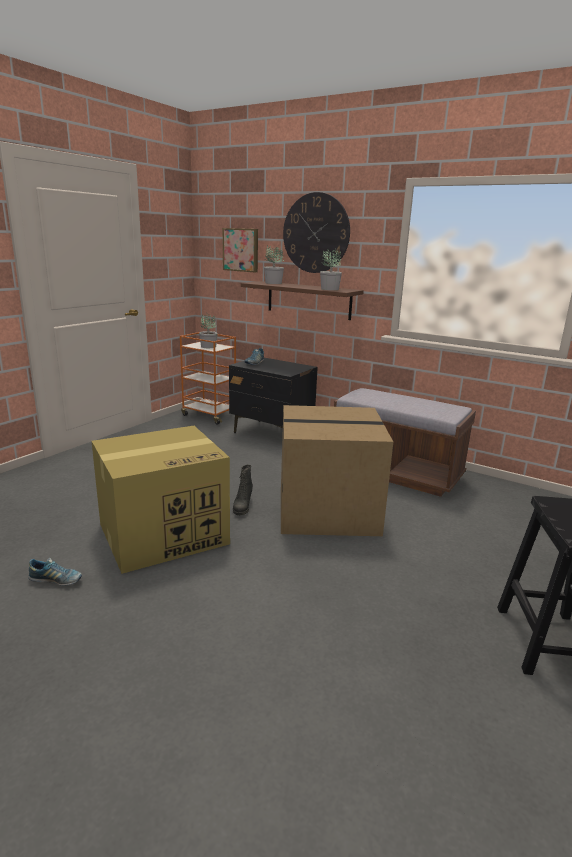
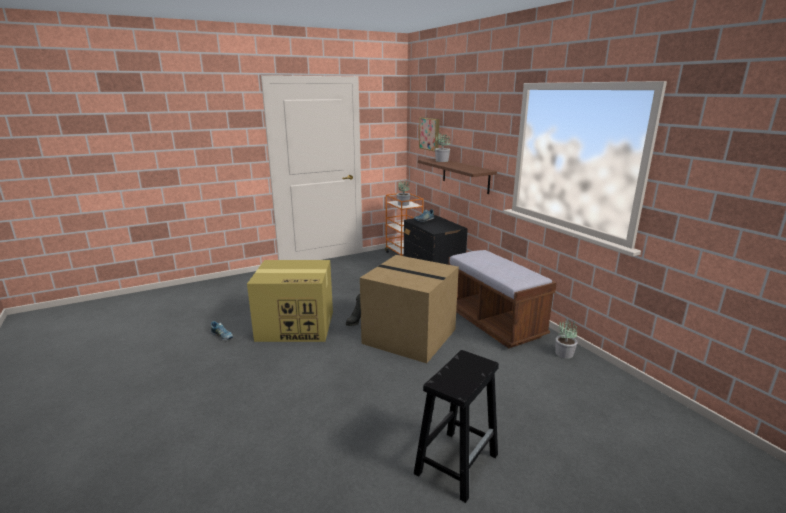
camera: 30 degrees right, 0 degrees up
(316, 233) = (470, 124): wall clock -> none
(329, 289) = (468, 169): potted plant -> potted plant (564, 353)

